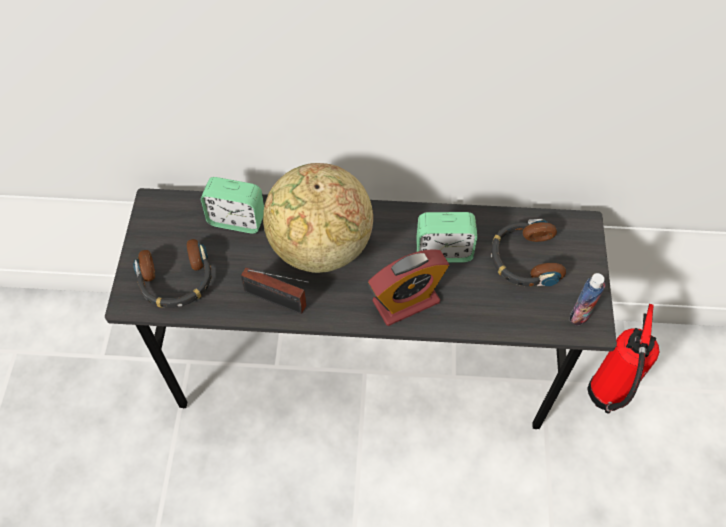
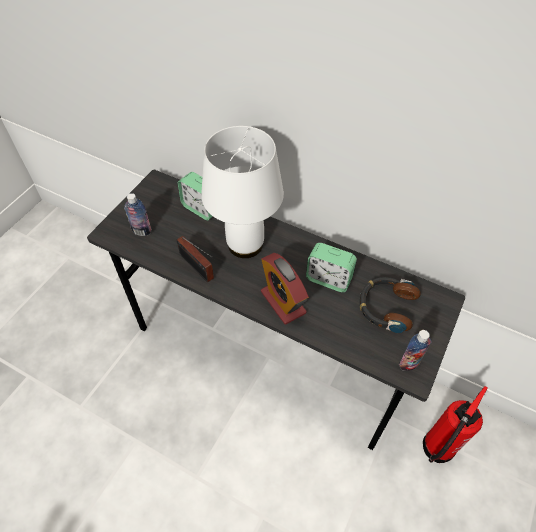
camera: 25 degrees right, 5 degrees down
(176, 280) = (142, 231): headphones -> bottle
(320, 247) = (244, 245): globe -> white table lamp
(406, 301) = (283, 302): alarm clock -> alarm clock turned 60 degrees clockwise

